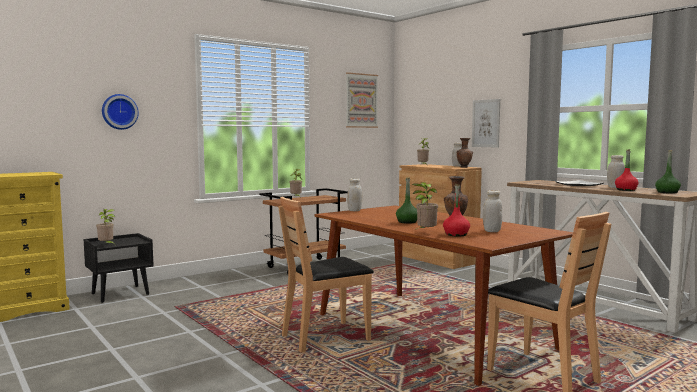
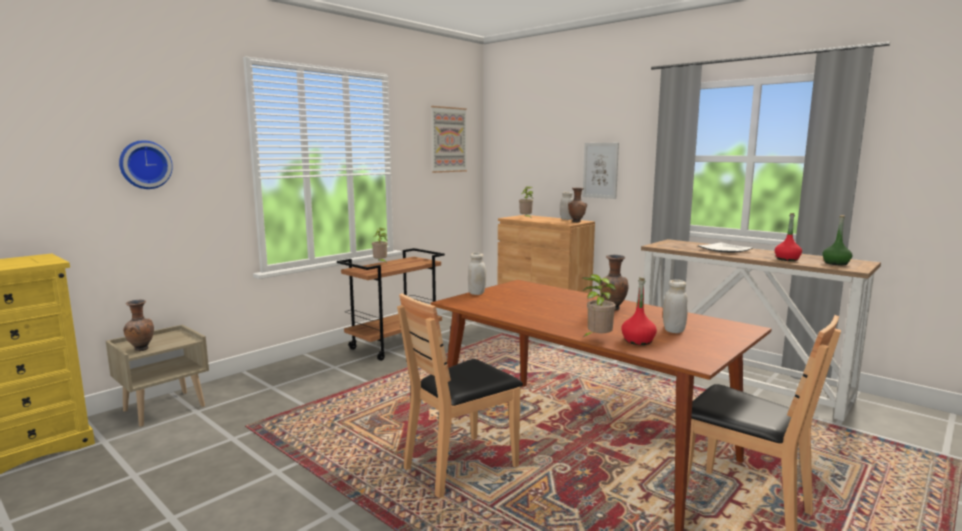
camera: 10 degrees left, 5 degrees up
(106, 245) = (141, 349): potted plant -> brown vase
(121, 293) = (165, 408): black nightstand -> beige nightstand
(407, 222) = (558, 315): green bottle -> none
(615, 187) = (769, 254): white jar -> none

